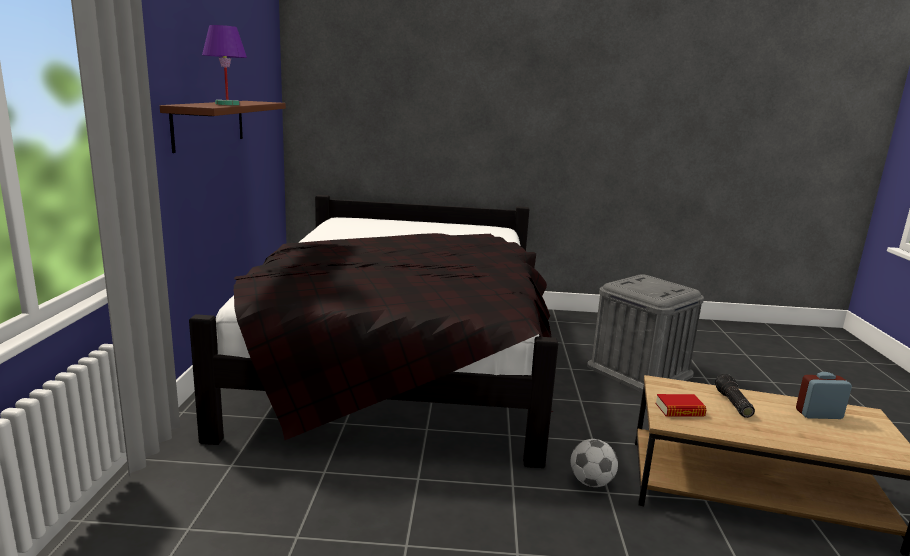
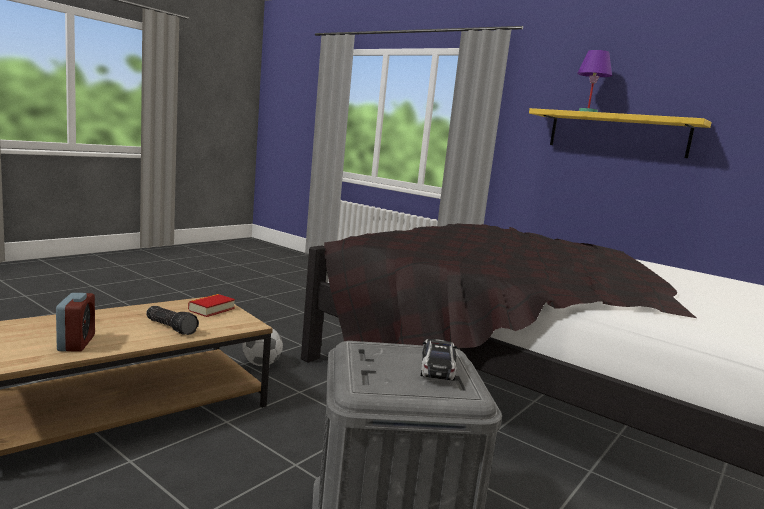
camera: 125 degrees right, 5 degrees down
(209, 124) = (617, 133): brown shelf -> yellow shelf
(639, 282) = (437, 367): none -> toy car
(818, 414) = (76, 343): alarm clock -> alarm clock turned 45 degrees counterclockwise

